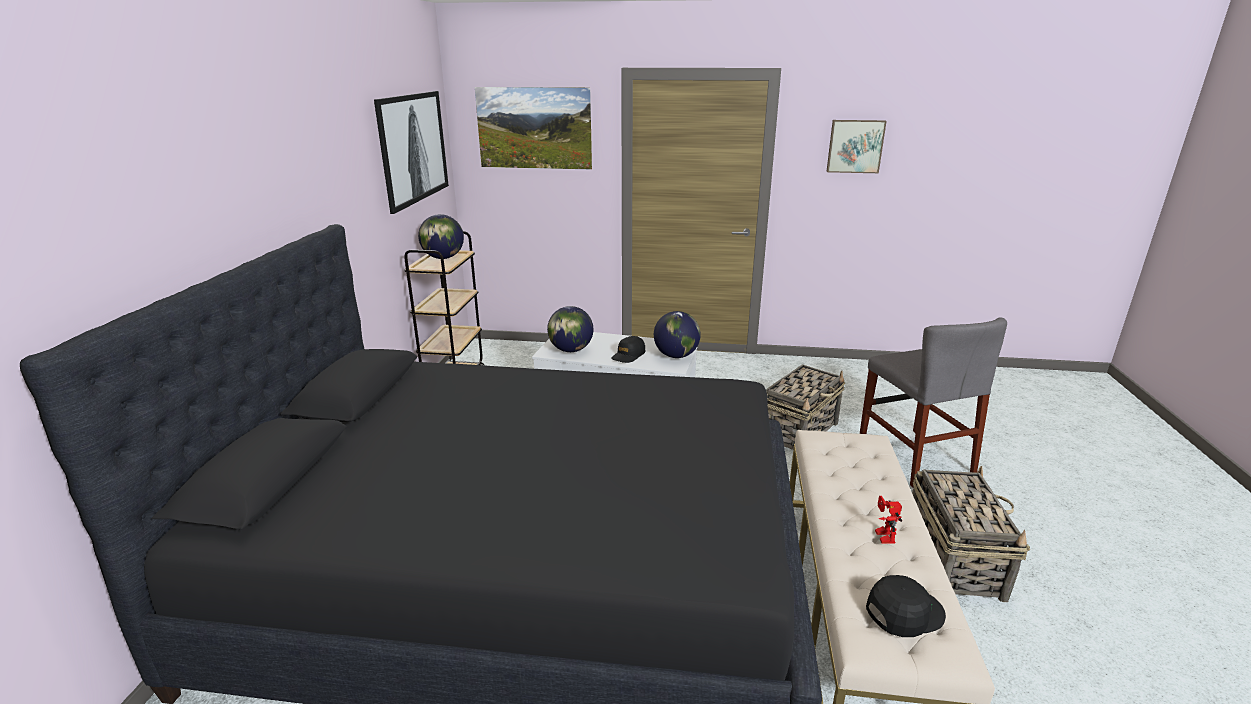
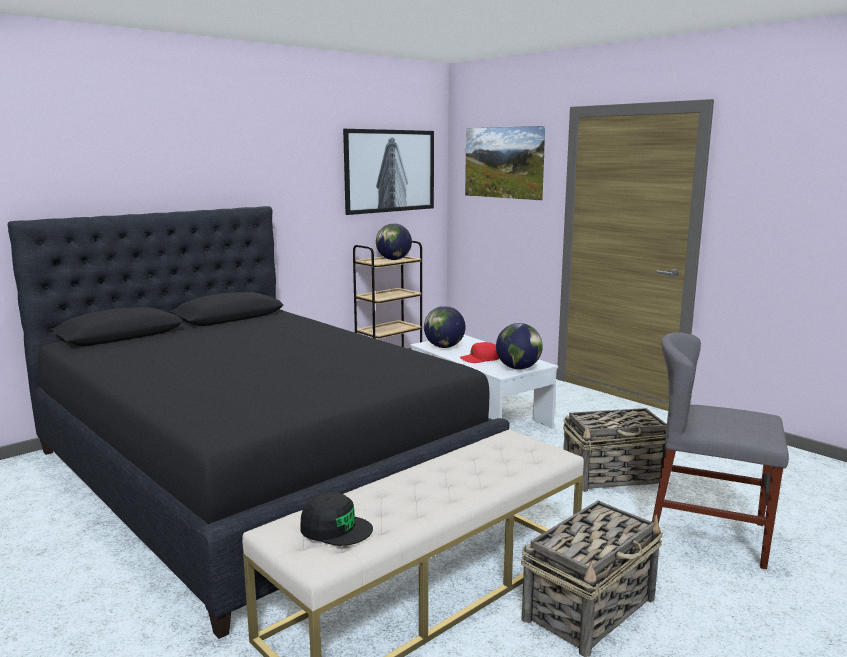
camera: 40 degrees right, 10 degrees down
(628, 355) = (480, 359): black cap -> red cap
(855, 146) = (794, 183): picture -> none
(881, 536) = (419, 495): toy robot -> none
(914, 457) = (707, 534): grey chair -> grey chair turned 90 degrees clockwise

